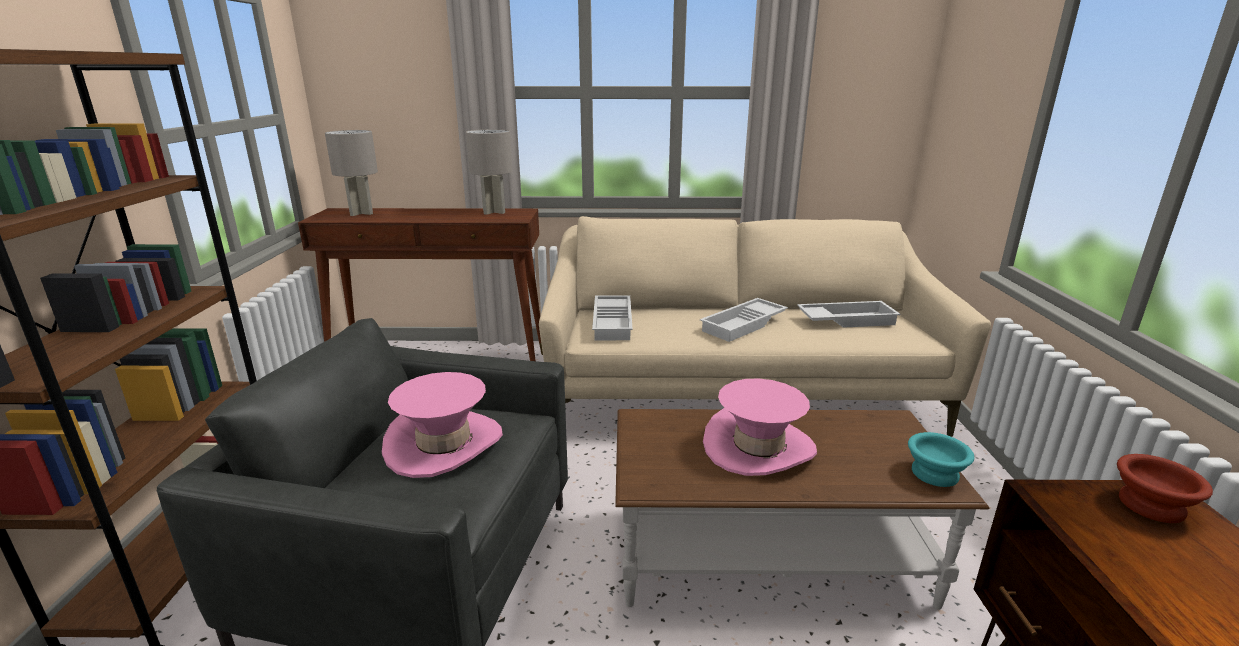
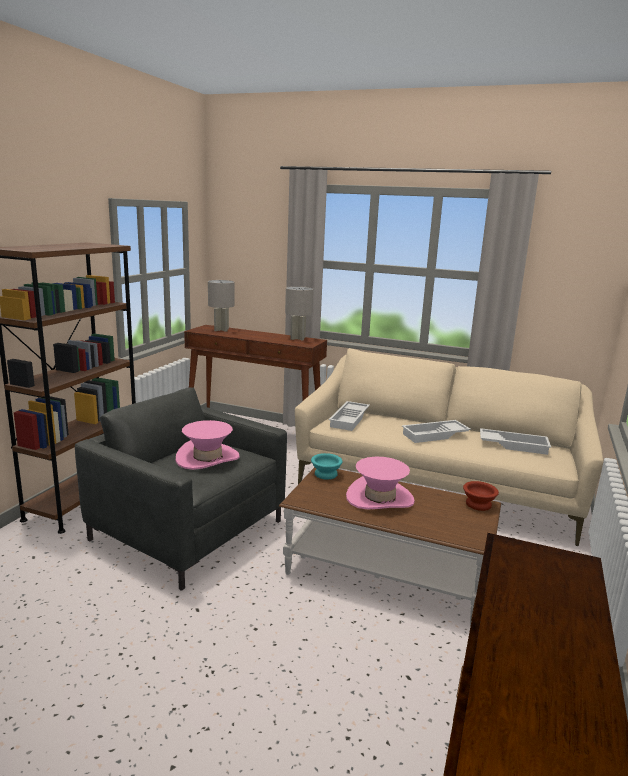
camera: 20 degrees right, 5 degrees down
(933, 472) = (475, 532): turquoise bowl -> turquoise bowl (326, 474)
(1152, 505) = (564, 562): brown bowl -> brown bowl (479, 504)

